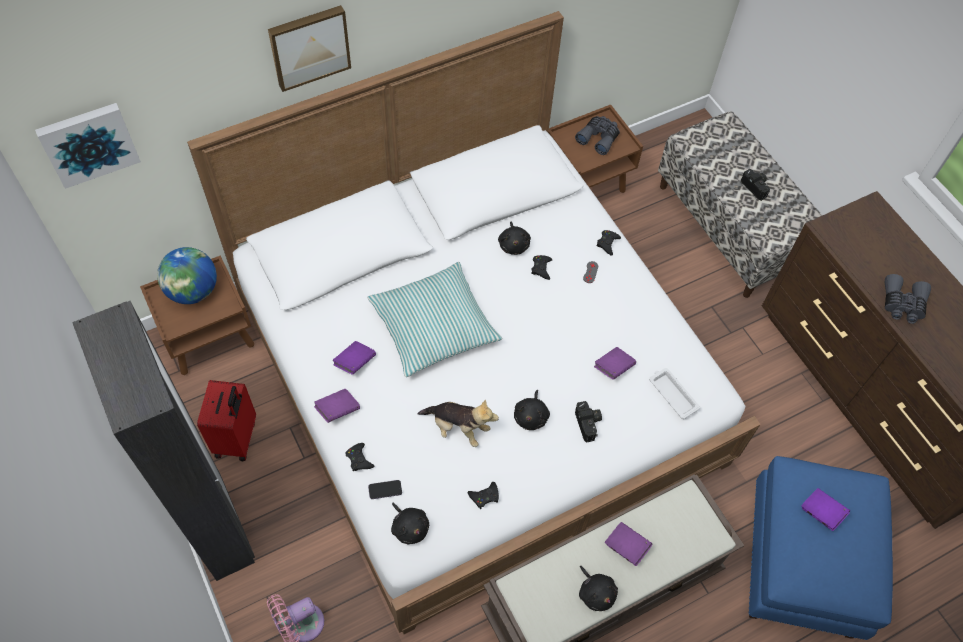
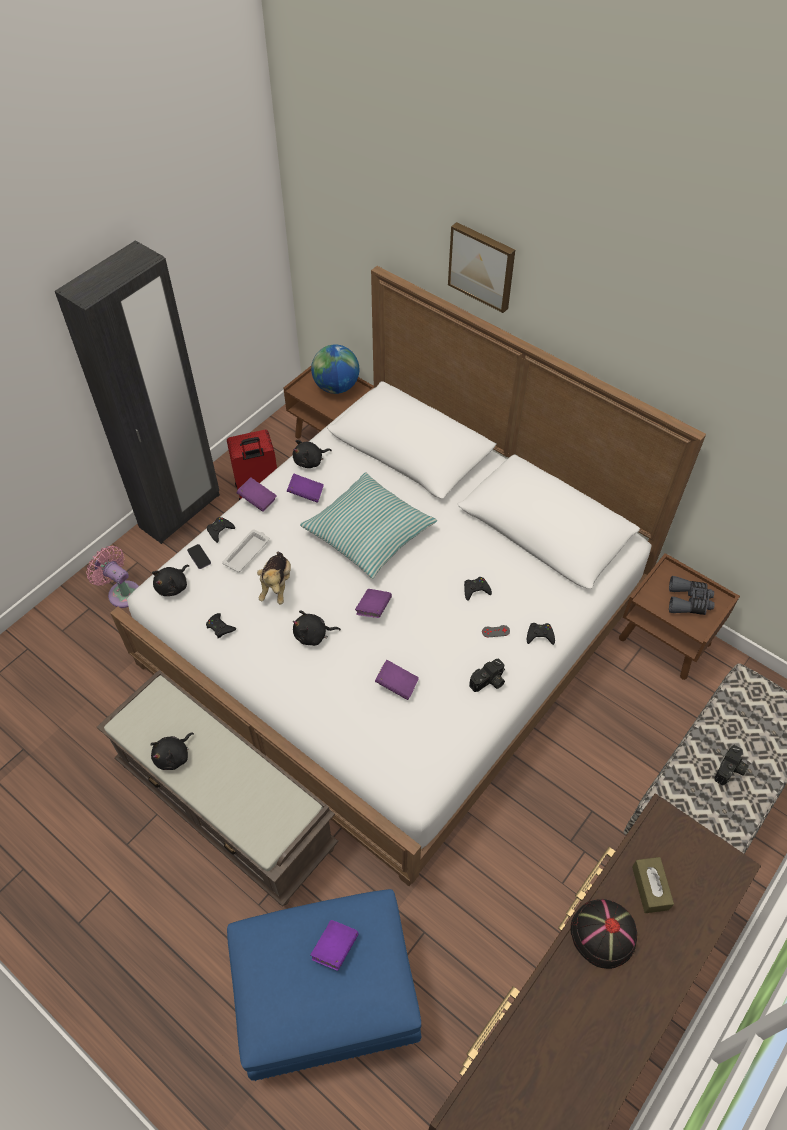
camera: 70 degrees right, 5 degrees down
(88, 143) = (324, 209): picture -> none
(514, 244) = (489, 560): black plush toy -> black plush toy (310, 461)
(589, 424) = (326, 684): camera -> camera (488, 682)
(626, 547) = (227, 768): purple book -> purple book (373, 609)
(672, 394) = (393, 746): white tray -> white tray (247, 552)
(876, 261) = (650, 888): none -> brown tissue box
(902, 304) = (602, 933): grey binoculars -> black hat

